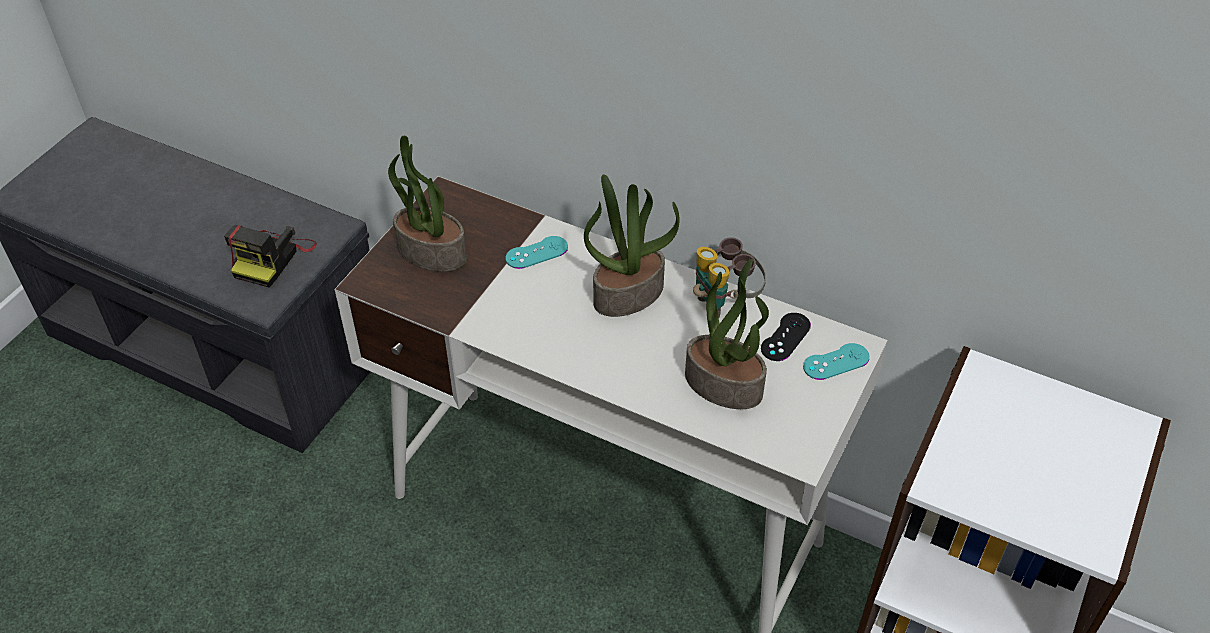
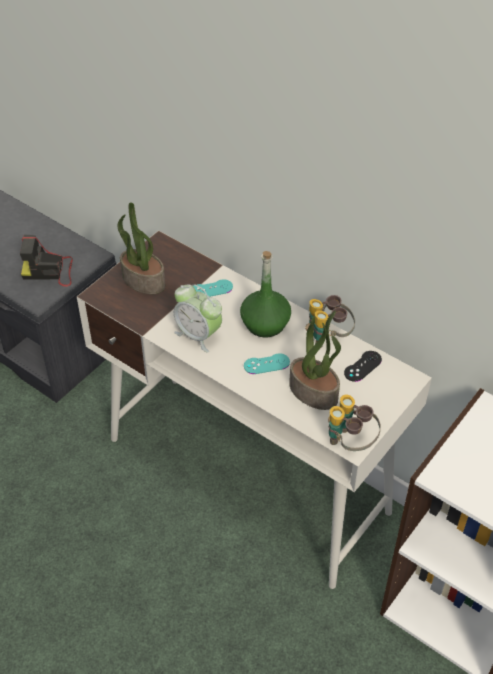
camera: 10 degrees right, 0 degrees up
(272, 258) = (50, 271): camera -> camera turned 60 degrees clockwise
(533, 323) = (198, 335): none -> alarm clock
(628, 293) = (265, 323): potted plant -> green bottle
(795, 453) = (350, 443): none -> binoculars
(836, 362) = (392, 387): turquoise game controller -> turquoise game controller (266, 364)

